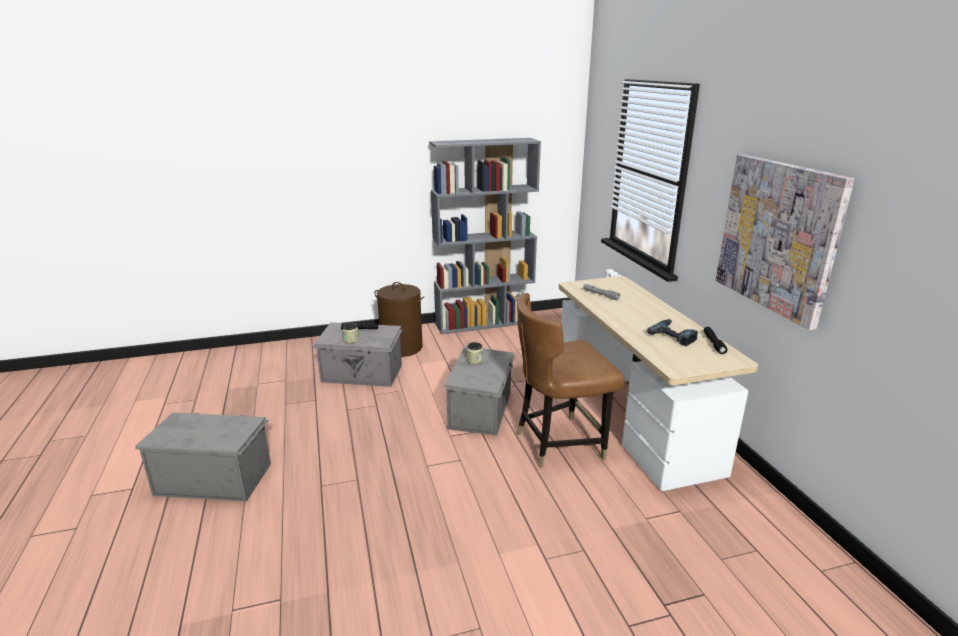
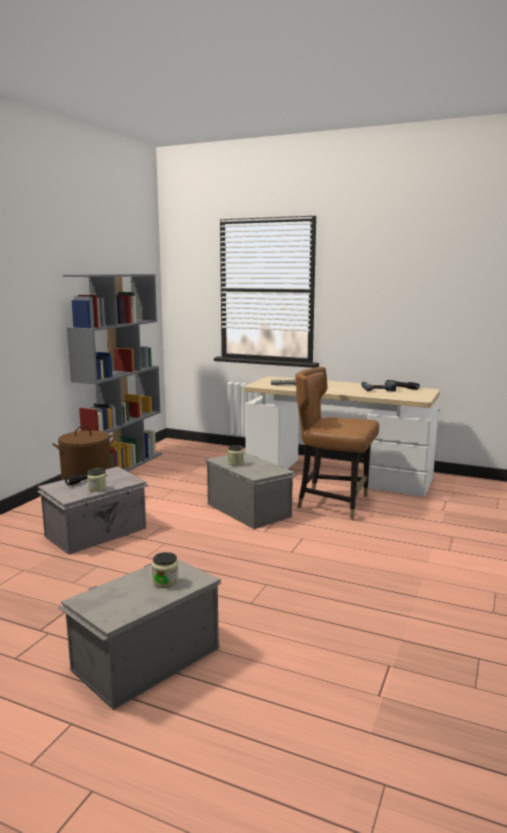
camera: 50 degrees left, 10 degrees down
(218, 433) = (165, 581): none -> jar
(559, 443) = (333, 503): brown chair -> brown chair turned 90 degrees clockwise
(778, 236) = (419, 306): picture -> none

